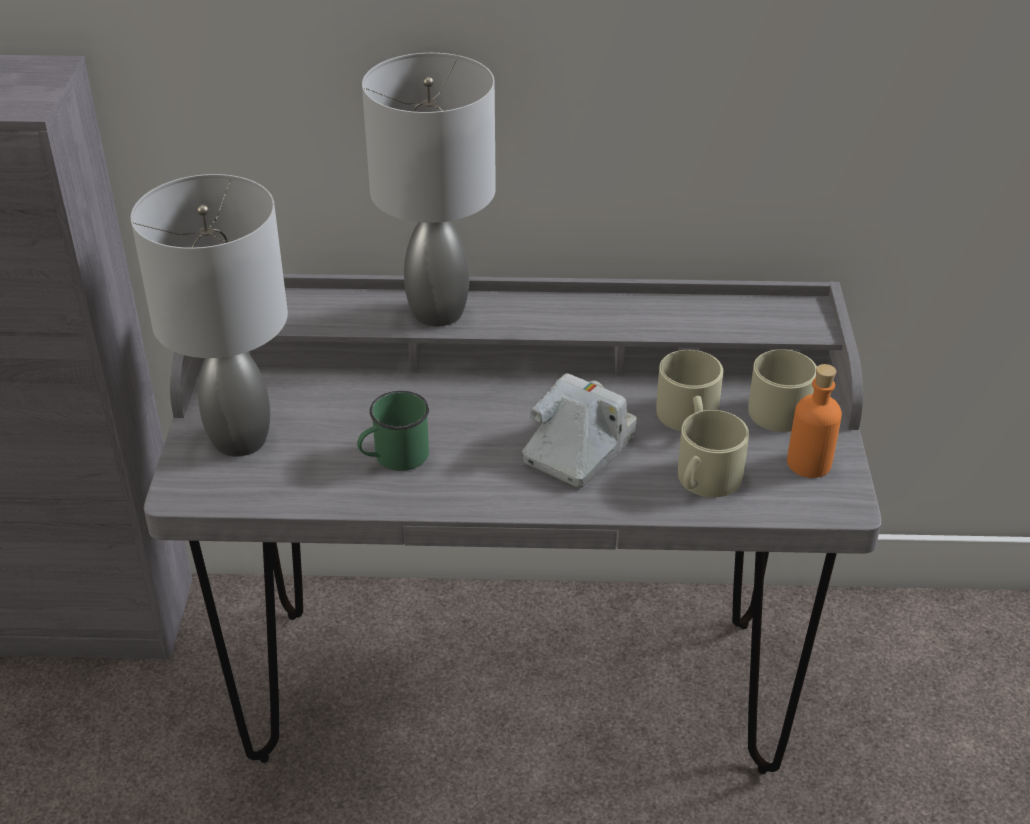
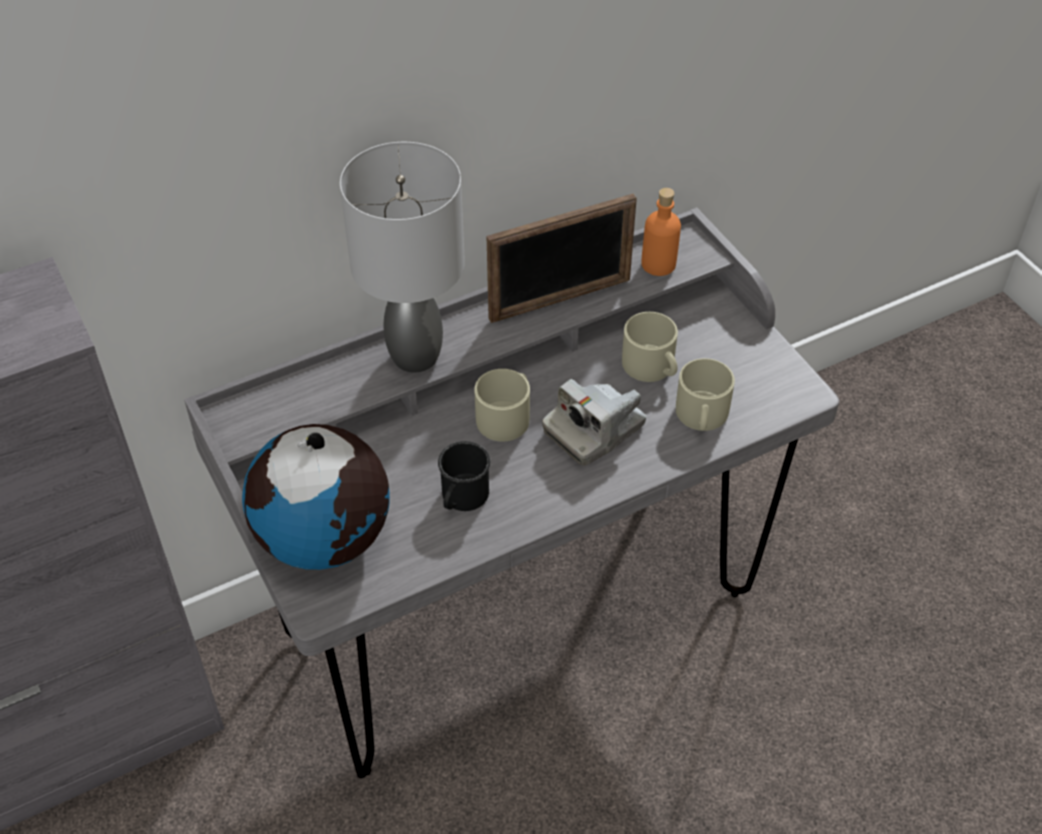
camera: 30 degrees left, 10 degrees up
(240, 440) = (326, 539): grey table lamp -> globe
(394, 457) = (462, 499): green mug -> black mug
(578, 449) = (594, 429): camera -> camera turned 135 degrees counterclockwise
(623, 314) = (560, 300): none -> picture frame
(786, 409) = (714, 330): beige mug -> beige mug (506, 416)
(809, 463) = (760, 370): orange bottle -> orange bottle (658, 264)

